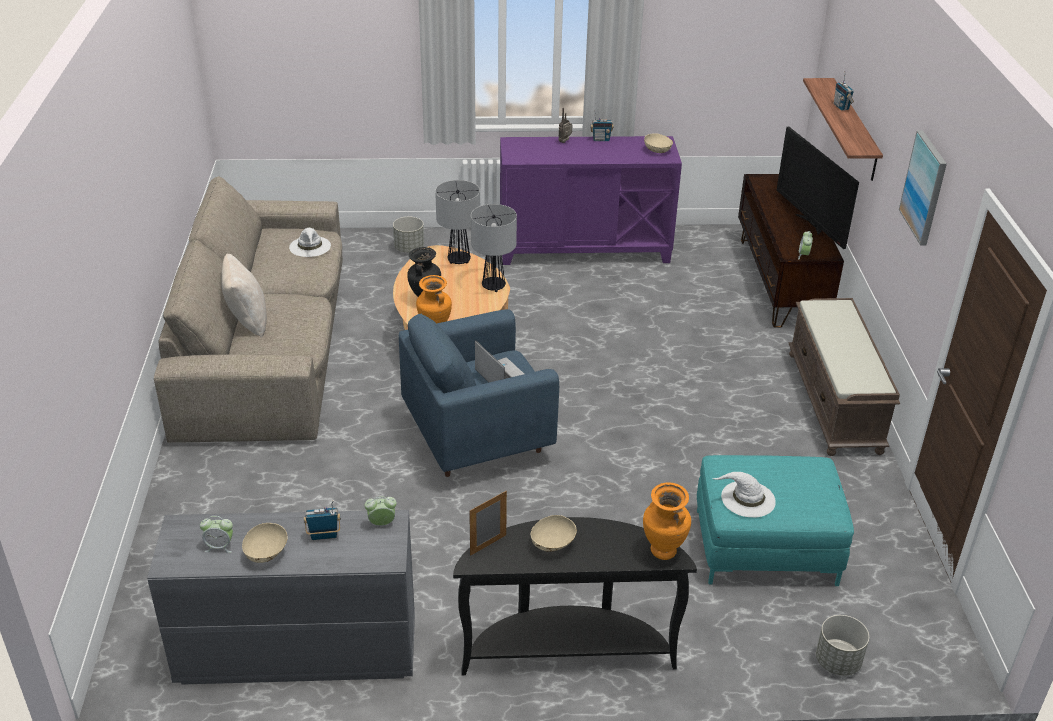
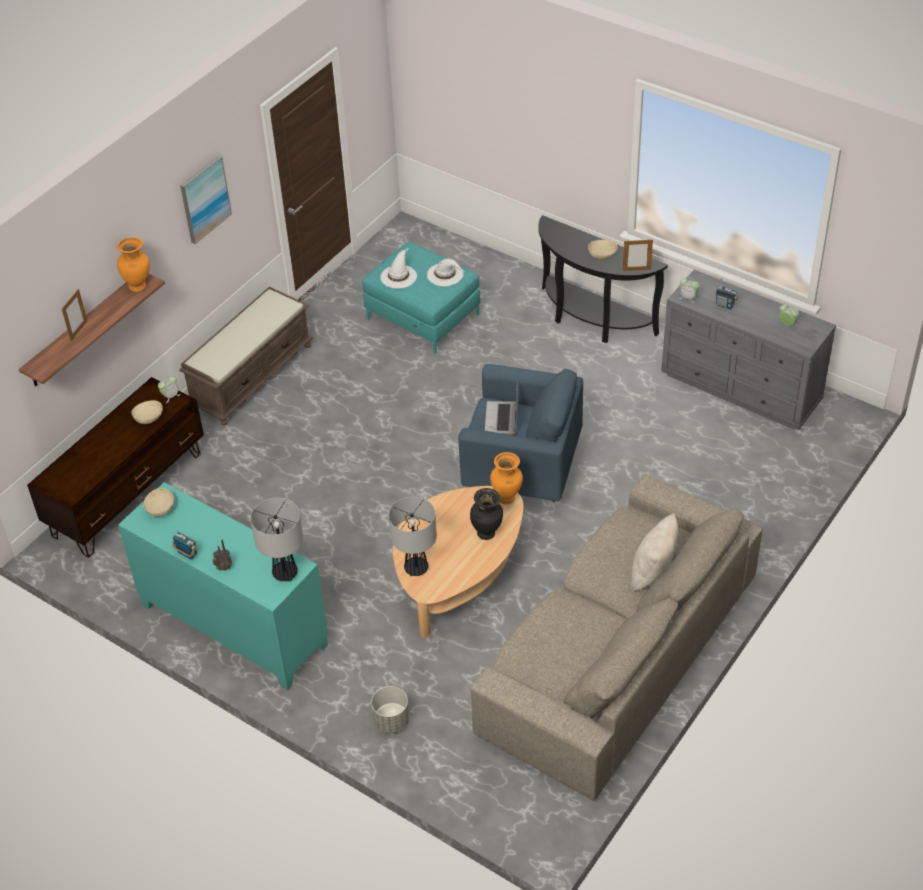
camera: 140 degrees left, 10 degrees up
(266, 553) = (763, 309): beige bowl -> beige bowl (149, 418)
(310, 246) = (539, 642): white hat -> white hat (398, 276)
(493, 286) = (417, 522): table lamp -> table lamp (284, 573)
(584, 249) = (233, 625): purple cabinet -> turquoise cabinet
(662, 552) = (550, 228): orange vase -> orange vase (138, 286)
(810, 224) = (115, 423): television -> none
(837, 661) = (460, 253): grey planter -> none
(841, 107) = (79, 330): radio -> picture frame

